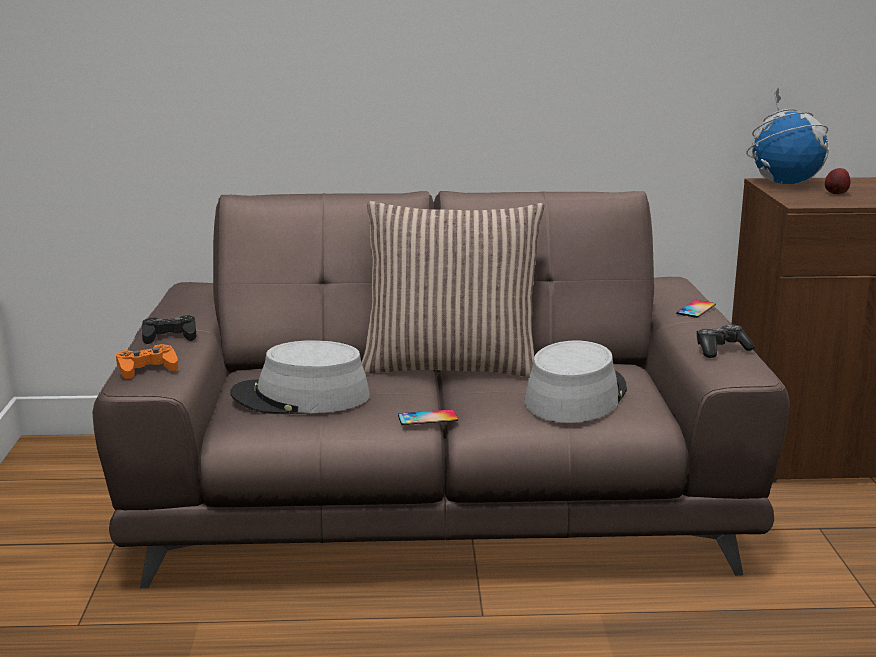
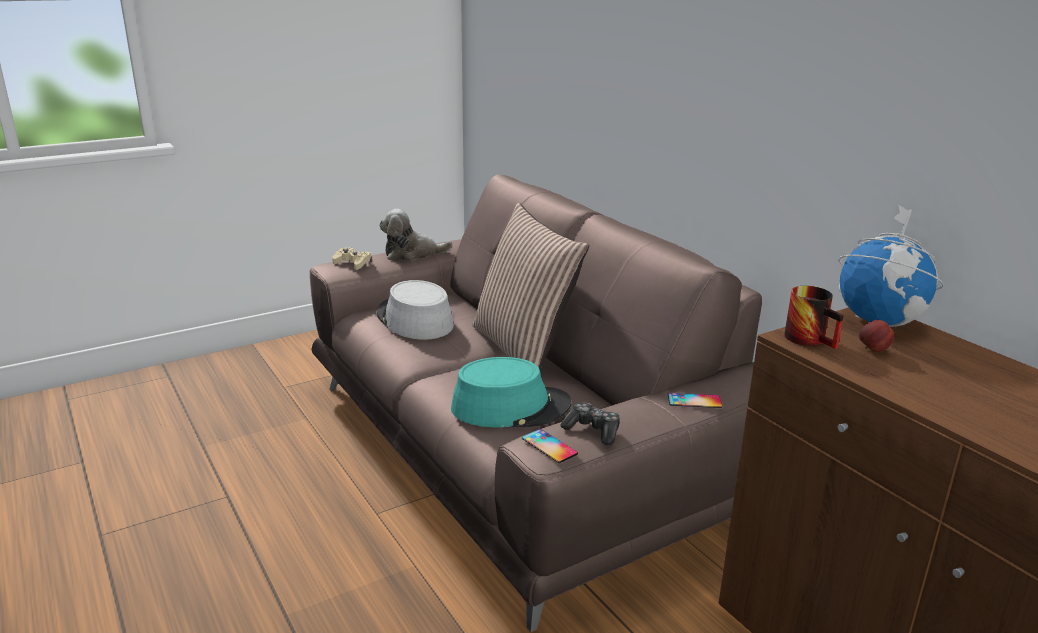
camera: 60 degrees right, 5 degrees up
(147, 369) = (352, 263): orange game controller -> beige game controller
(169, 336) = (412, 254): black game controller -> plush toy
(427, 418) = (417, 365): phone -> phone (549, 446)
(575, 396) = (511, 407): grey hat -> turquoise hat
(807, 200) = (812, 339): none -> mug

